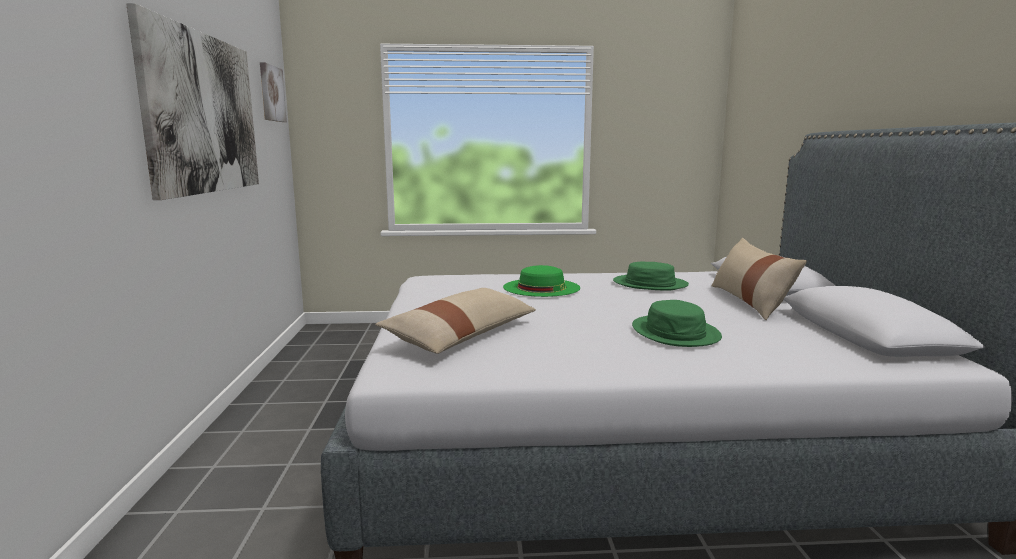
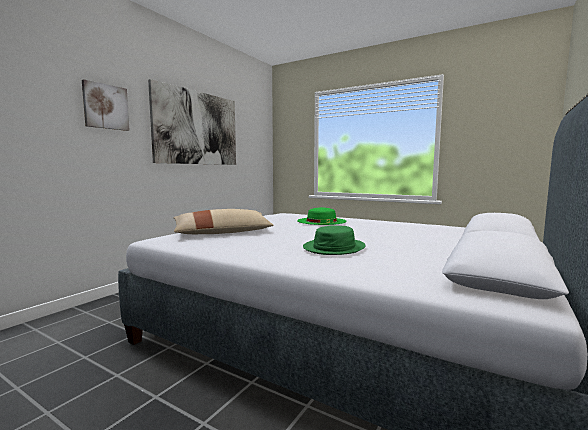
camera: 35 degrees right, 5 degrees down
(271, 93) = (257, 122): picture -> picture (105, 106)
(650, 284) = (400, 227): green hat -> none
(750, 301) = (450, 243): beige pillow -> none

